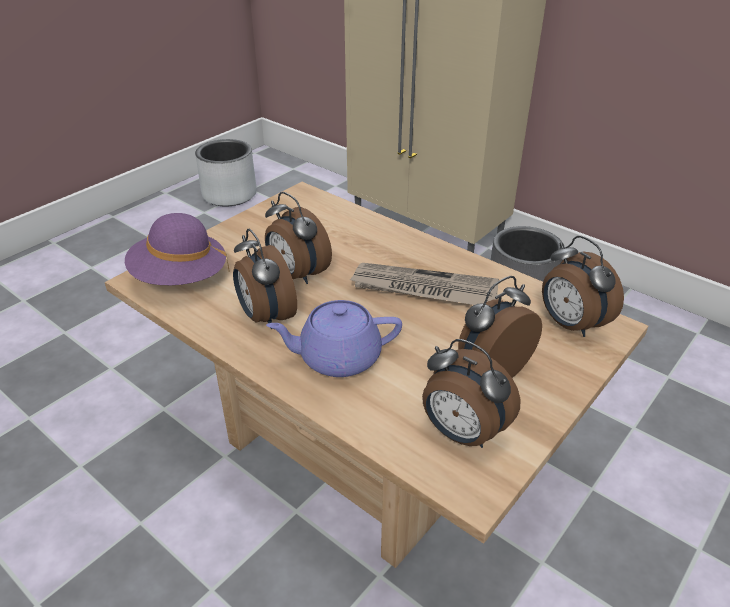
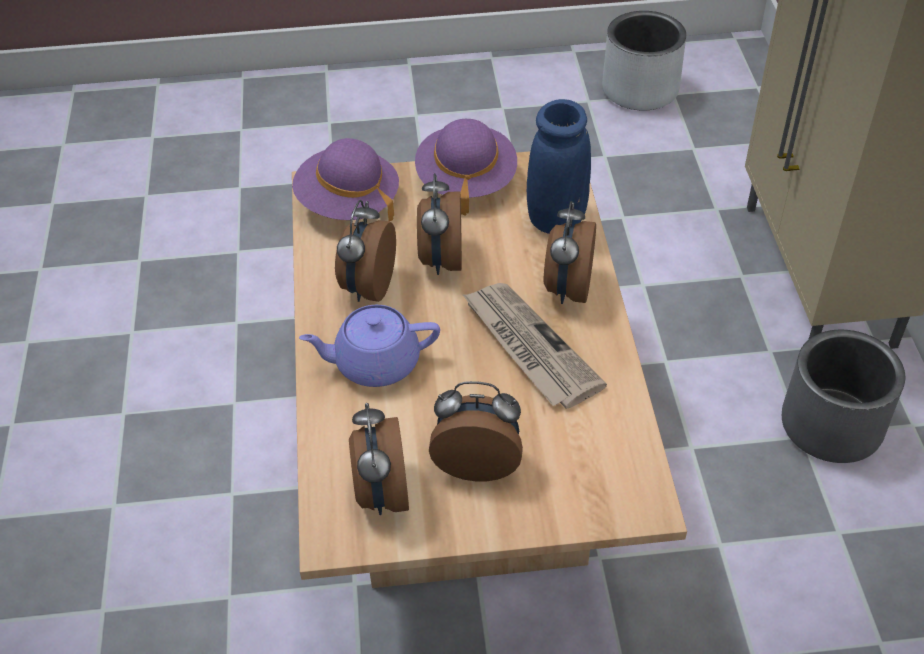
camera: 45 degrees right, 10 degrees up
(252, 227) = (466, 180): none -> purple hat
(337, 358) = (375, 363): purple teapot -> purple teapot turned 45 degrees counterclockwise
(341, 219) = (557, 219): none -> blue vase
(570, 324) = (610, 475): alarm clock -> alarm clock (567, 288)

